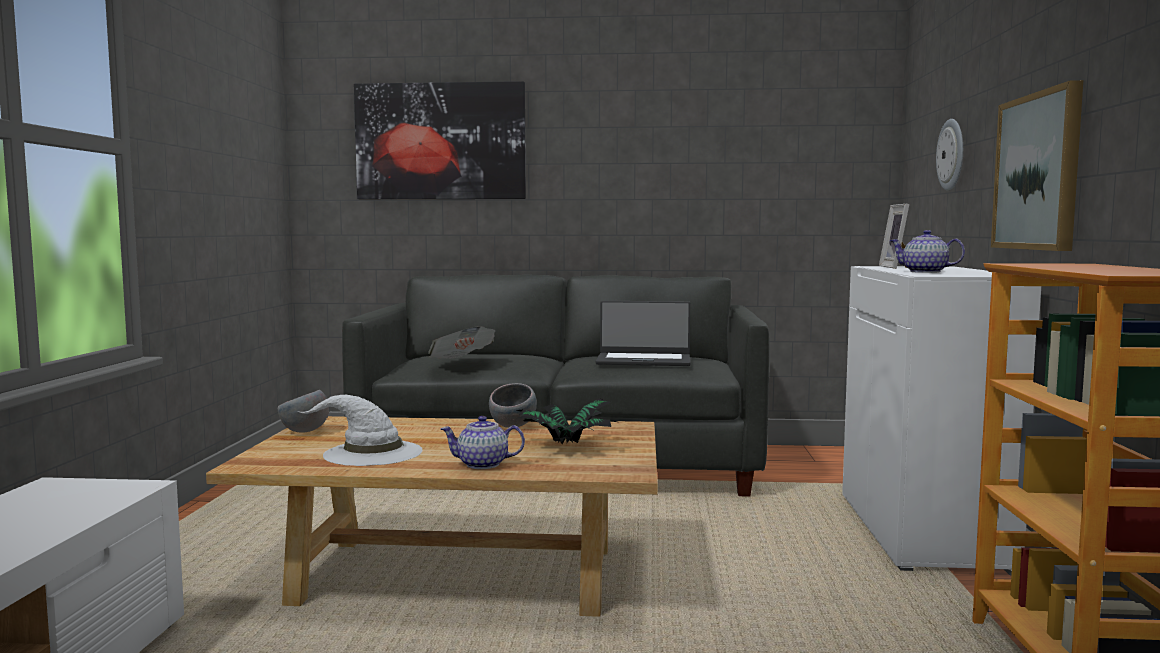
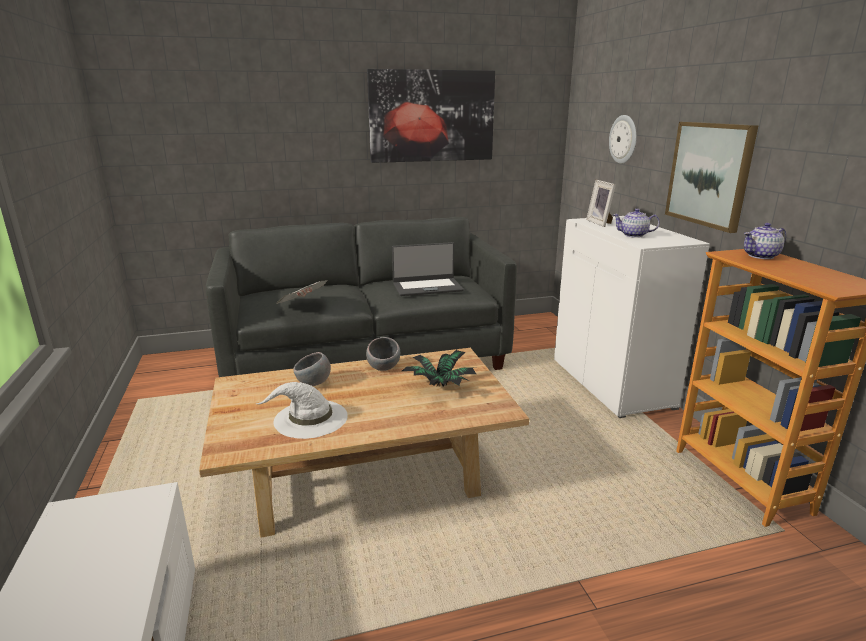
camera: 20 degrees left, 15 degrees up
(305, 432) = (233, 400): grey bowl -> grey bowl (314, 384)
(440, 141) = (237, 114): picture -> picture (432, 116)
(483, 464) = (402, 418): teapot -> teapot (761, 256)

